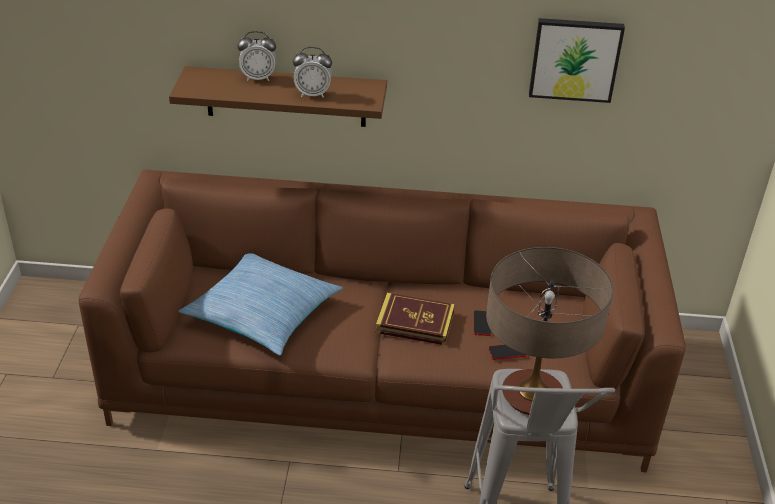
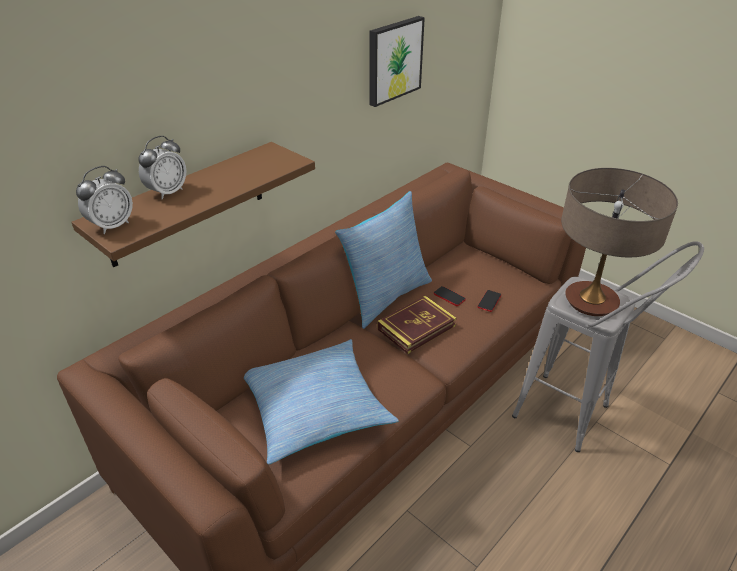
camera: 50 degrees left, 0 degrees up
(313, 94) = (240, 178): alarm clock -> alarm clock (112, 226)
(436, 286) = (385, 296): none -> pillow

